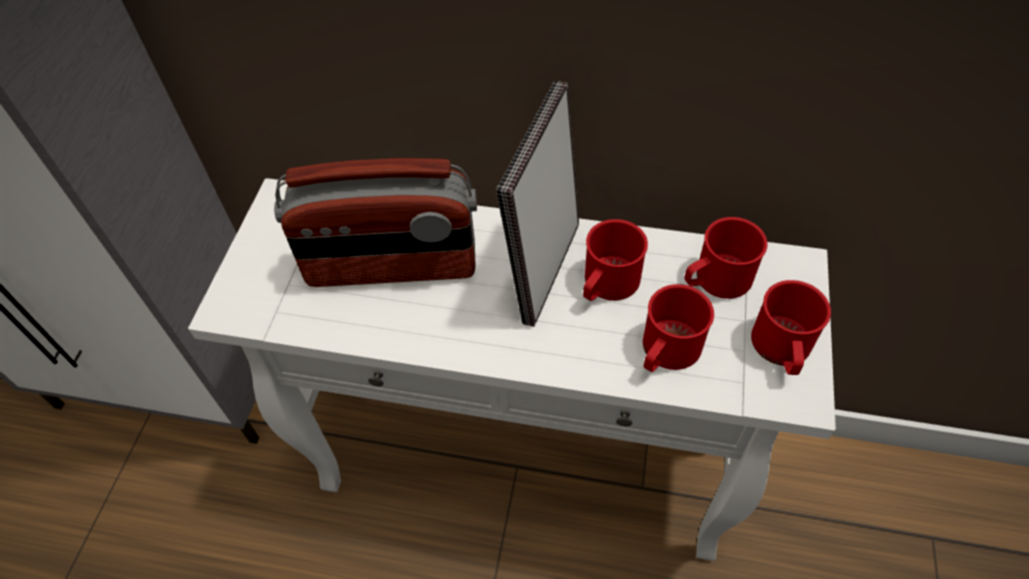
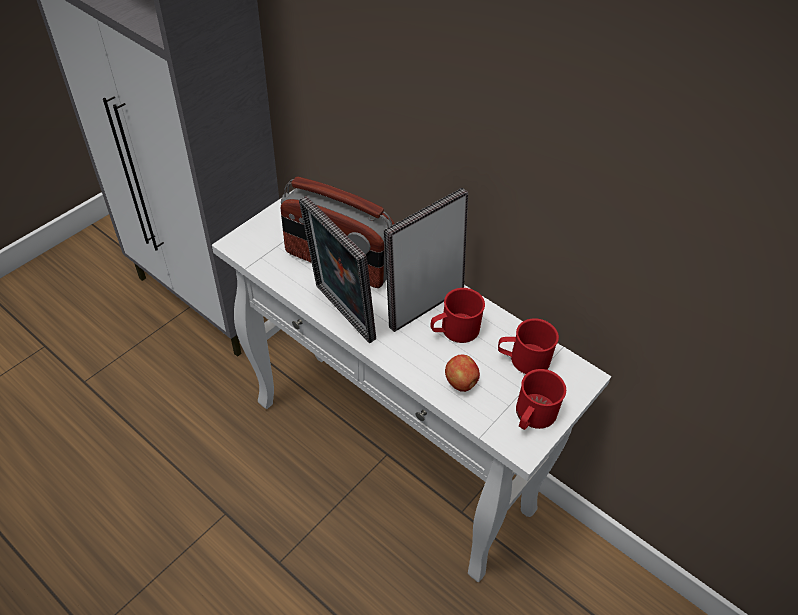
camera: 25 degrees right, 5 degrees down
(445, 339) = (340, 315): none -> picture frame
(666, 352) = (461, 383): red mug -> apple

